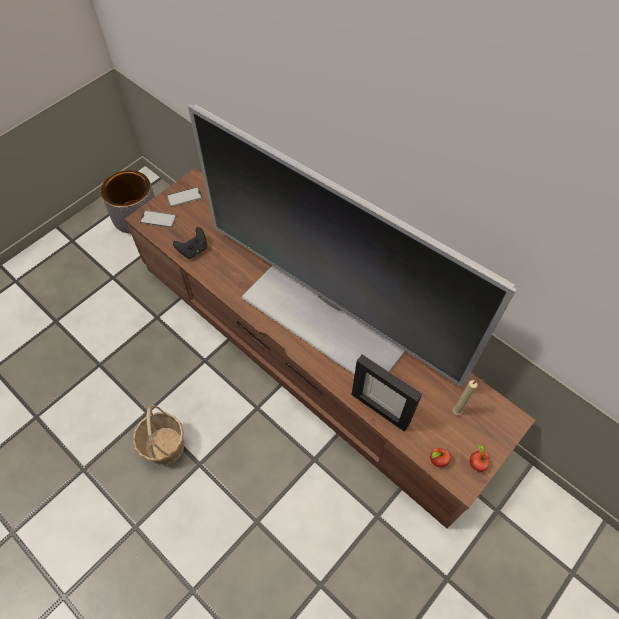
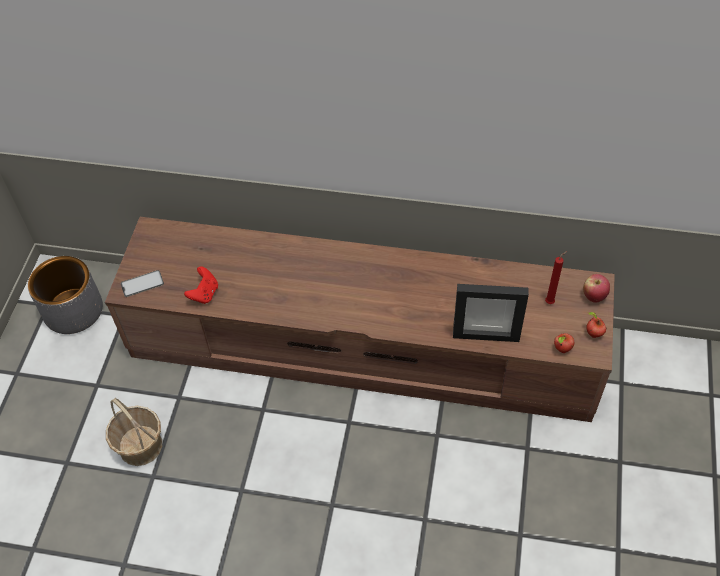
camera: 30 degrees left, 5 degrees down
(164, 446) = (284, 510): basket -> basket (140, 446)
(184, 197) = (152, 249): phone -> none
(193, 250) = (204, 293): black game controller -> red game controller
(323, 321) = (380, 290): television -> none
(458, 412) = (551, 301): beige candle -> red candle
(501, 429) = (593, 296): none -> apple

